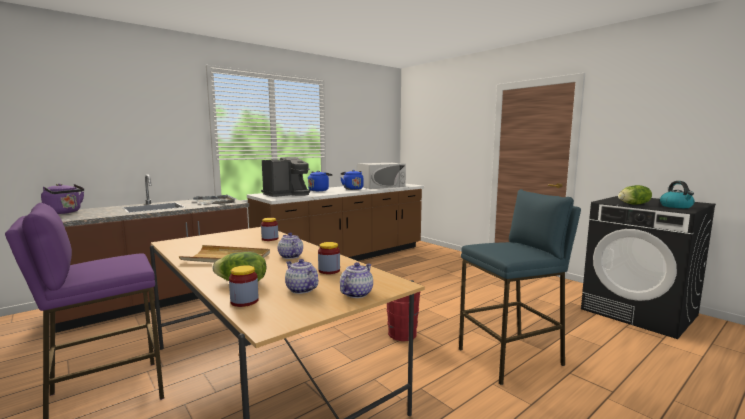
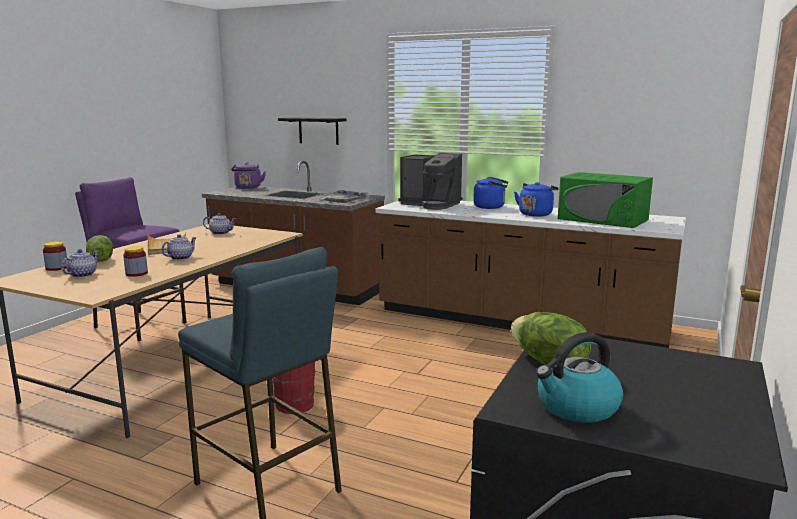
camera: 65 degrees right, 5 degrees up
(134, 146) = (318, 130): none -> black shelf
(270, 239) = (243, 243): jar -> none
(356, 293) = (71, 288): teapot -> teapot (221, 233)
(381, 186) = (603, 219): white microwave -> green microwave

